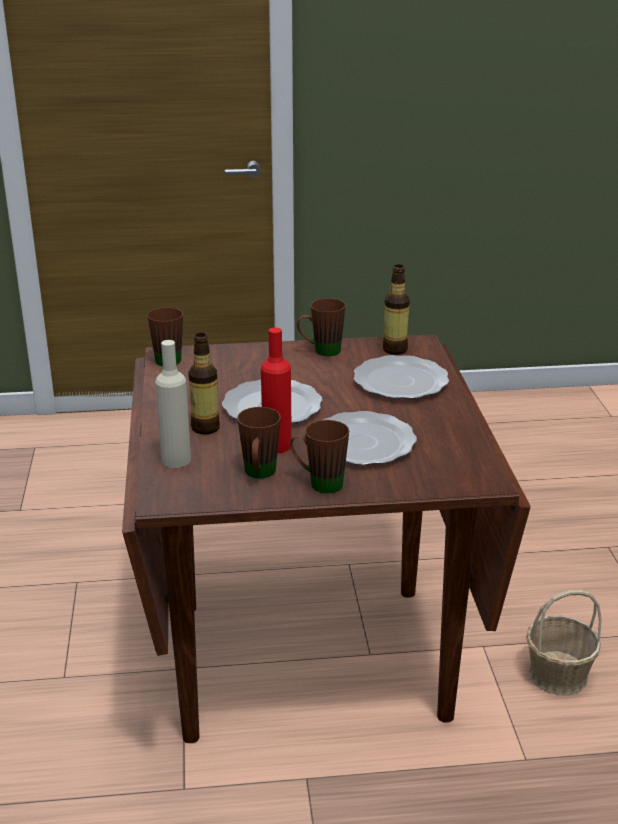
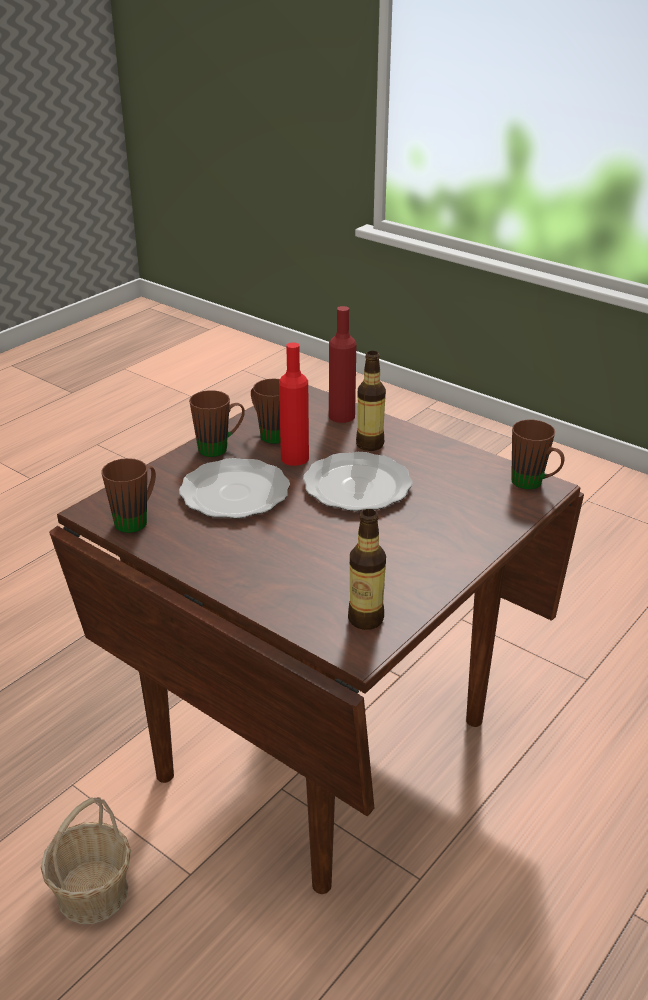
camera: 135 degrees right, 5 degrees up
(176, 460) = (341, 416): beige bottle -> red bottle
(320, 351) = (431, 570): brown mug -> brown mug (137, 519)
(402, 381) = (293, 575): plate -> none

